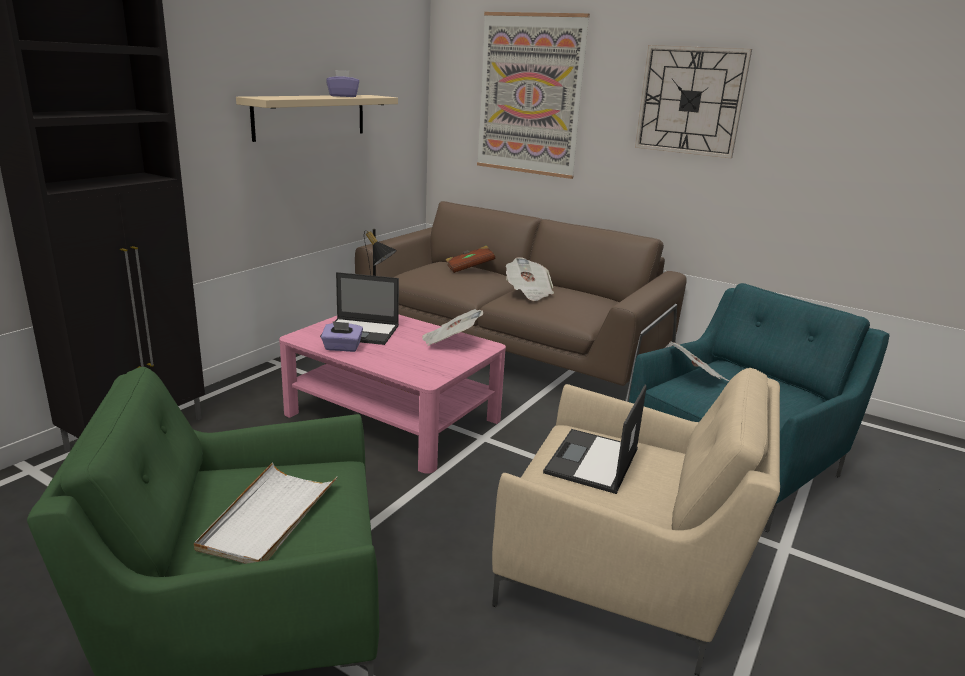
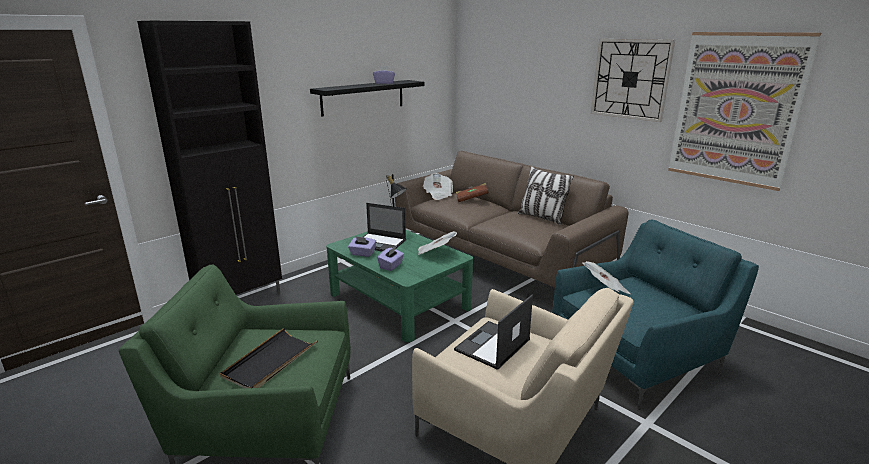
camera: 15 degrees right, 0 degrees up
(269, 517) = (270, 362): white tray -> black tray
(311, 116) = (363, 97): beige shelf -> black shelf
(393, 417) = (399, 301): pink coffee table -> green coffee table
(394, 363) = (391, 266): none -> purple tissue box
(528, 292) = (505, 218): newspaper -> newspaper (438, 195)
(529, 95) = (519, 76): picture -> picture (736, 109)
(575, 290) = (542, 218): none -> pillow

